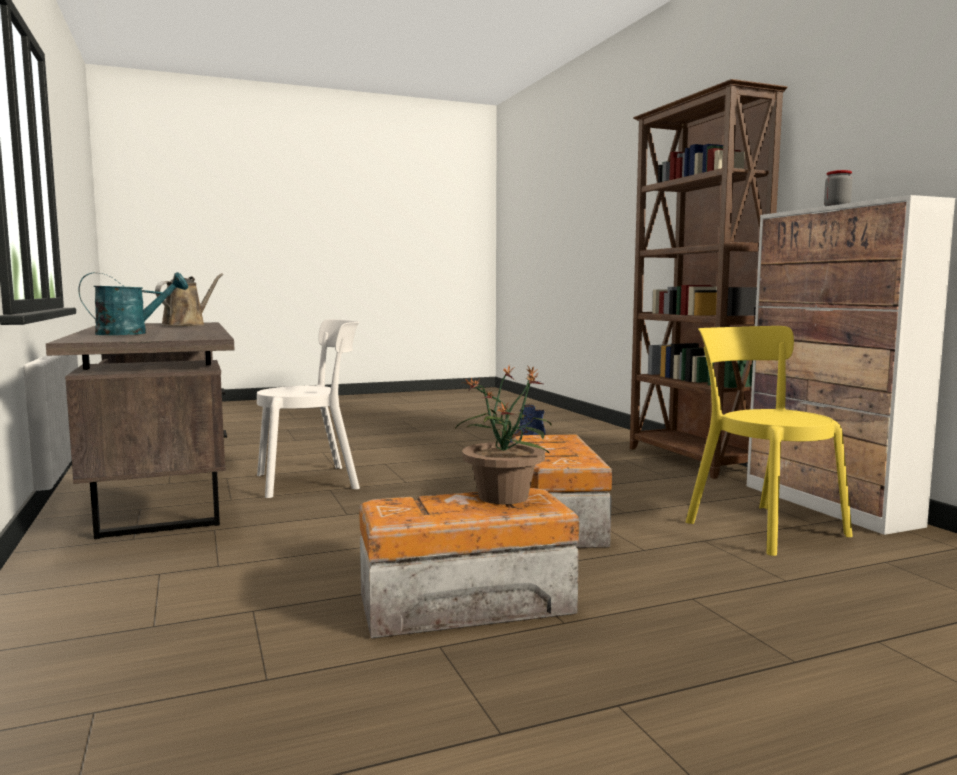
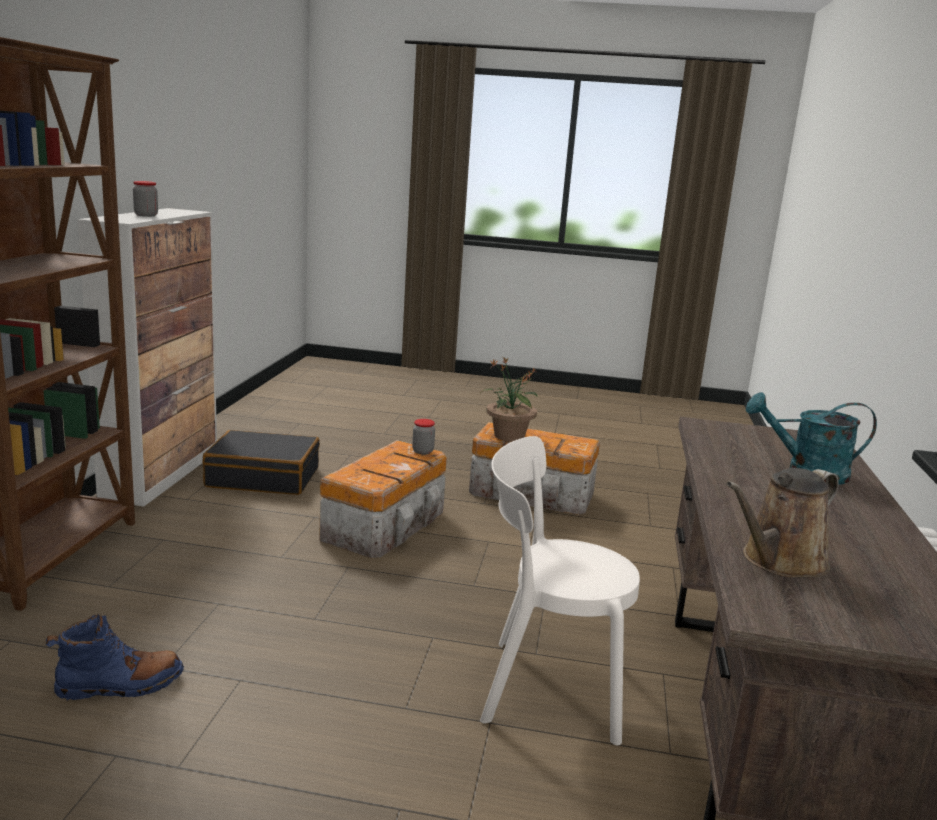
camera: 150 degrees left, 10 degrees up
(554, 461) = (422, 451): none -> jar
(760, 526) = (263, 477): yellow chair -> black suitcase

